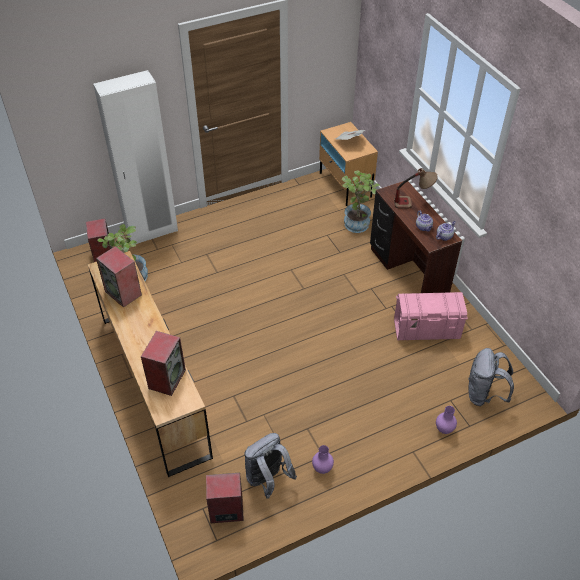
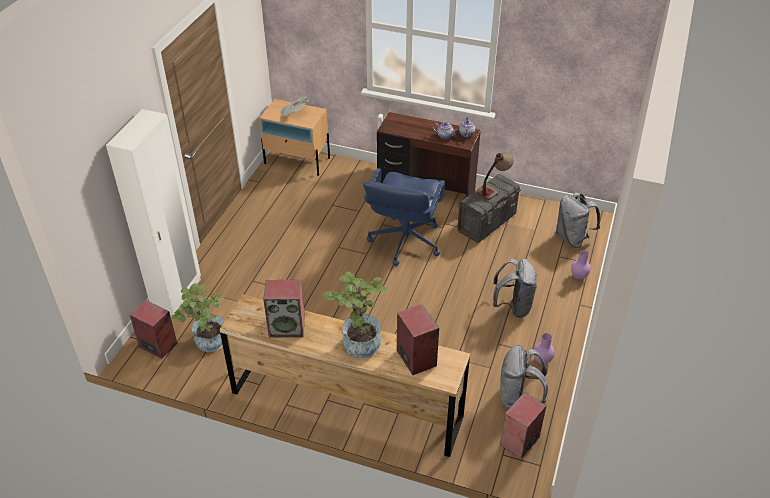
camera: 45 degrees left, 5 degrees down
(342, 299) = (404, 241): none -> blue office chair
(357, 221) = (342, 181): potted plant -> potted plant (358, 340)
(357, 410) = (513, 306): none -> grey backpack
(413, 202) = (415, 124): table lamp -> table lamp (493, 189)
(427, 329) = (487, 222): pink storage box -> grey storage box

